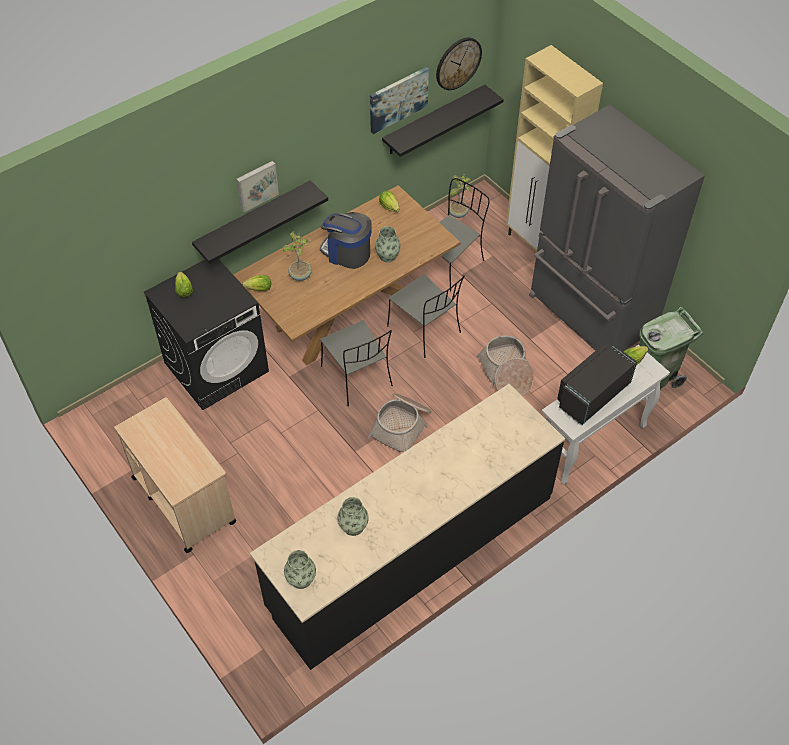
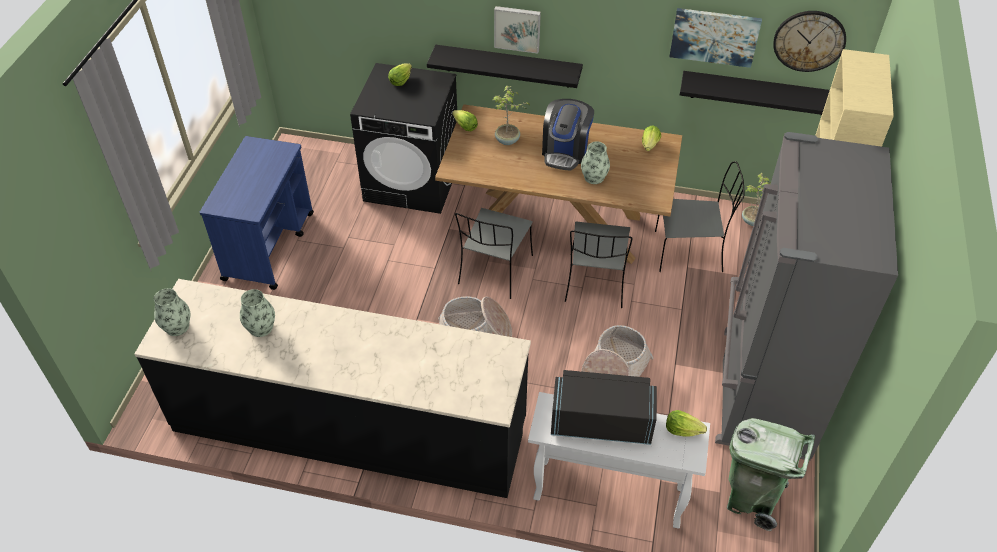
camera: 50 degrees right, 5 degrees down
(183, 499) = (269, 245): beige cart -> blue cart
(347, 253) = (565, 151): coffee machine -> coffee machine turned 150 degrees counterclockwise

